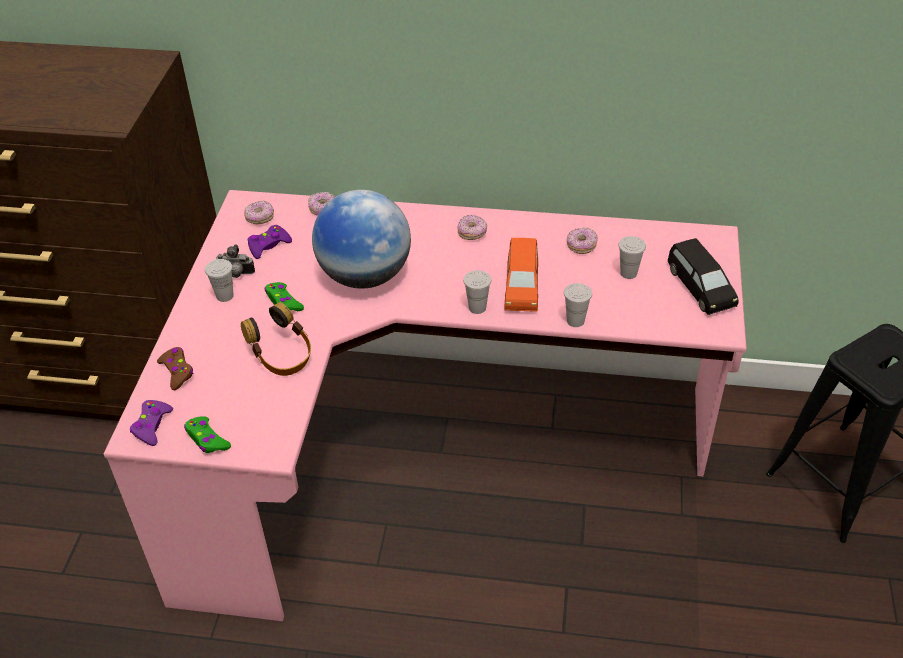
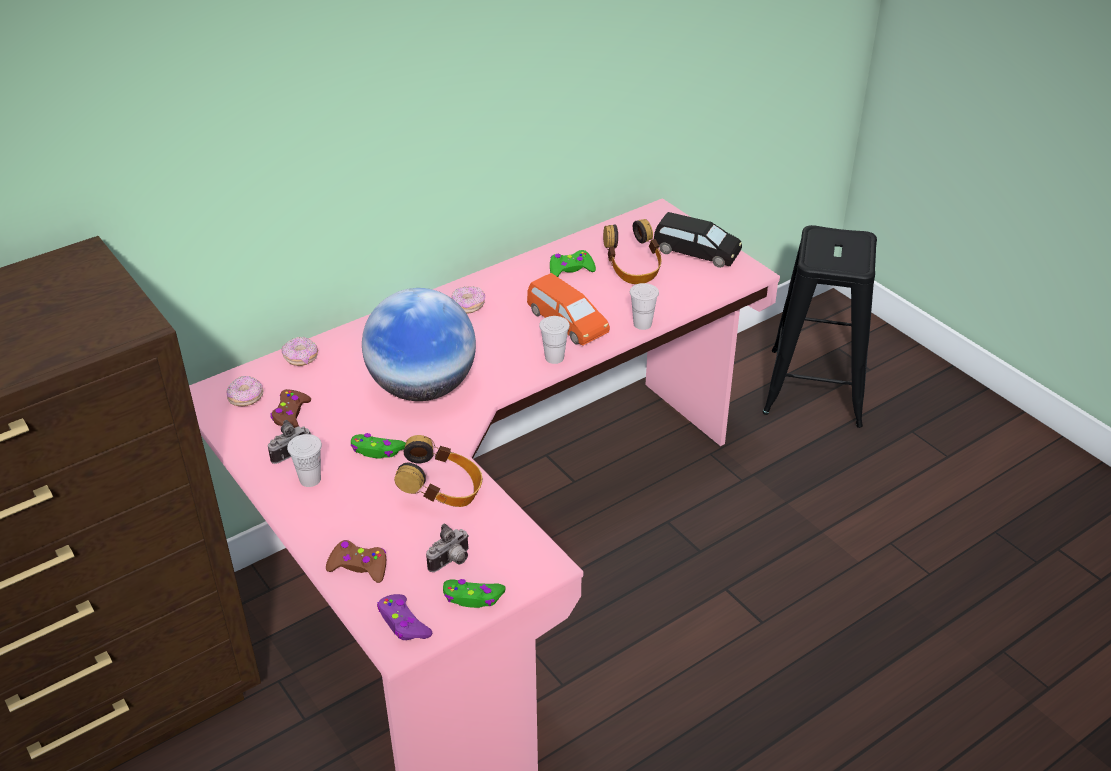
camera: 45 degrees left, 5 degrees down
(227, 407) = (451, 562): none -> camera
(268, 245) = (291, 415): purple game controller -> brown game controller
(581, 246) = (570, 269): donut -> green game controller
(628, 273) = (633, 270): white cup -> headphones

